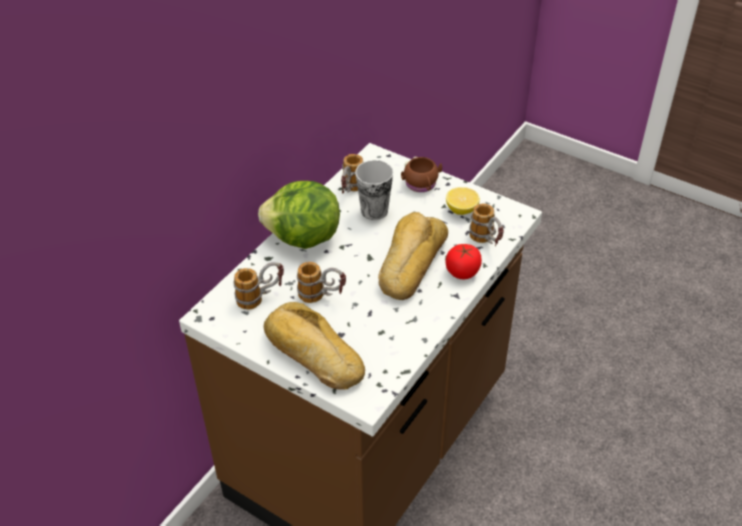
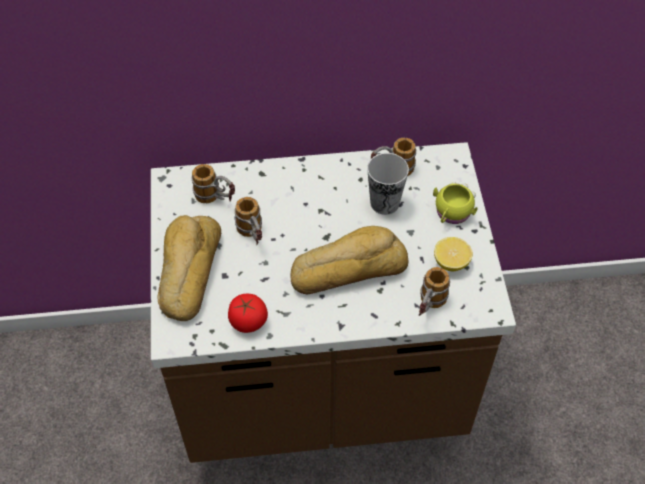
camera: 50 degrees right, 10 degrees up
(303, 238) = (304, 180): lettuce -> none
(421, 185) = (451, 213): brown mug -> yellow mug
(462, 272) = (373, 312): tomato -> tomato (248, 321)

